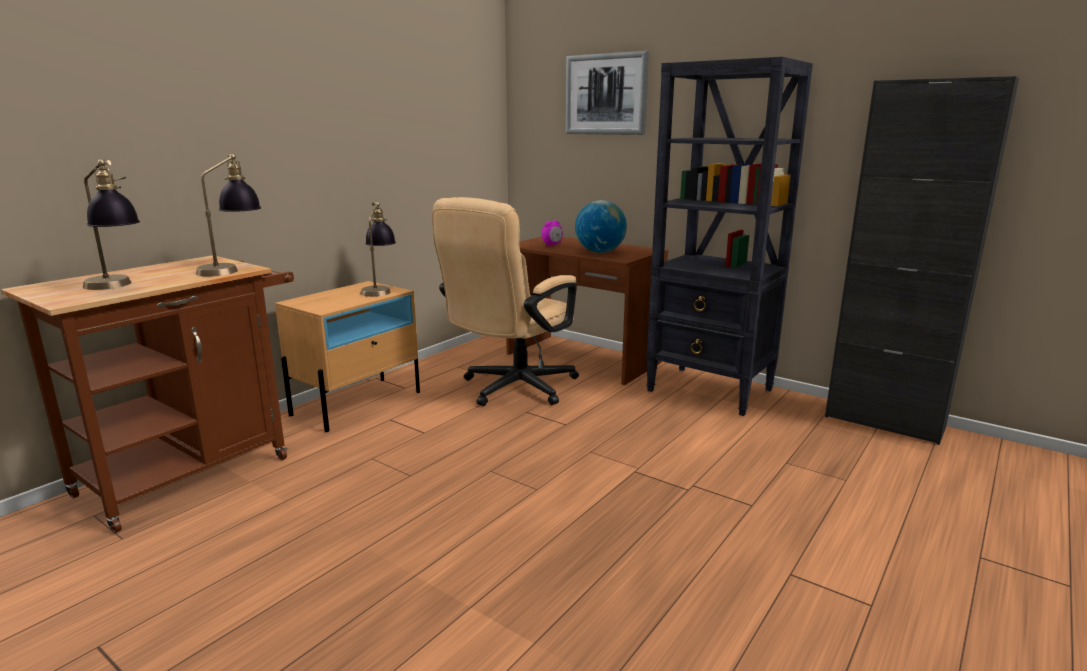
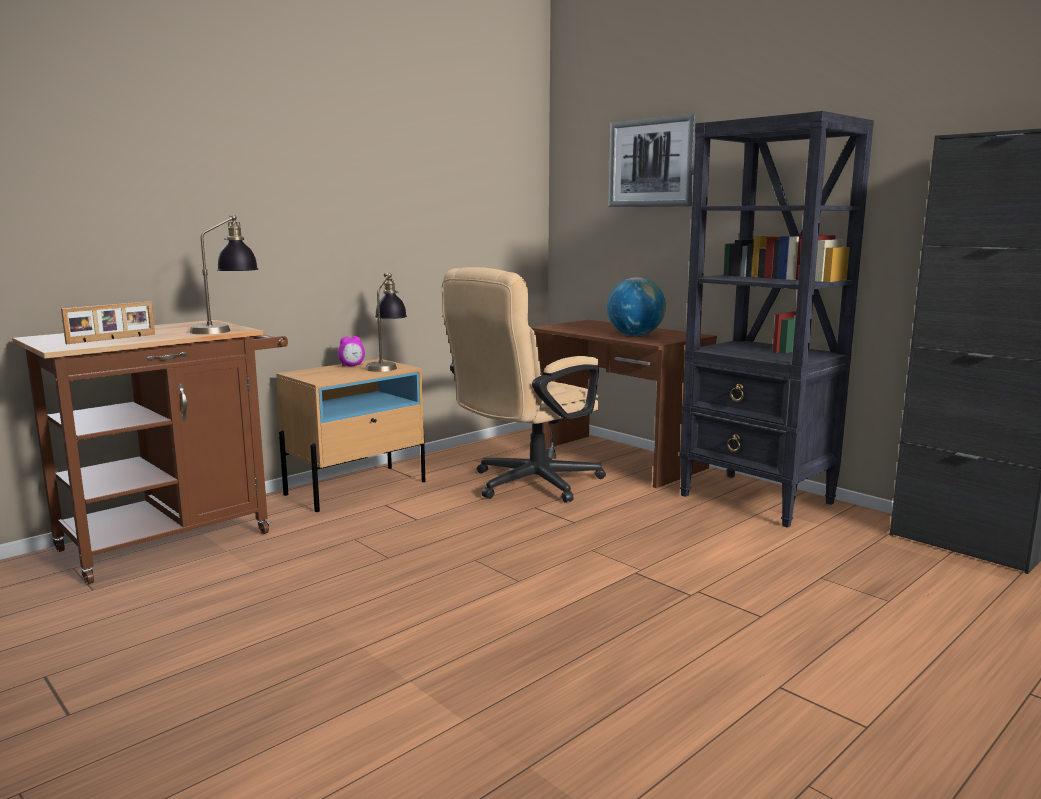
camera: 10 degrees right, 5 degrees down
(117, 287) = (112, 339): table lamp -> picture frame
(552, 245) = (585, 328): alarm clock -> alarm clock (352, 366)

